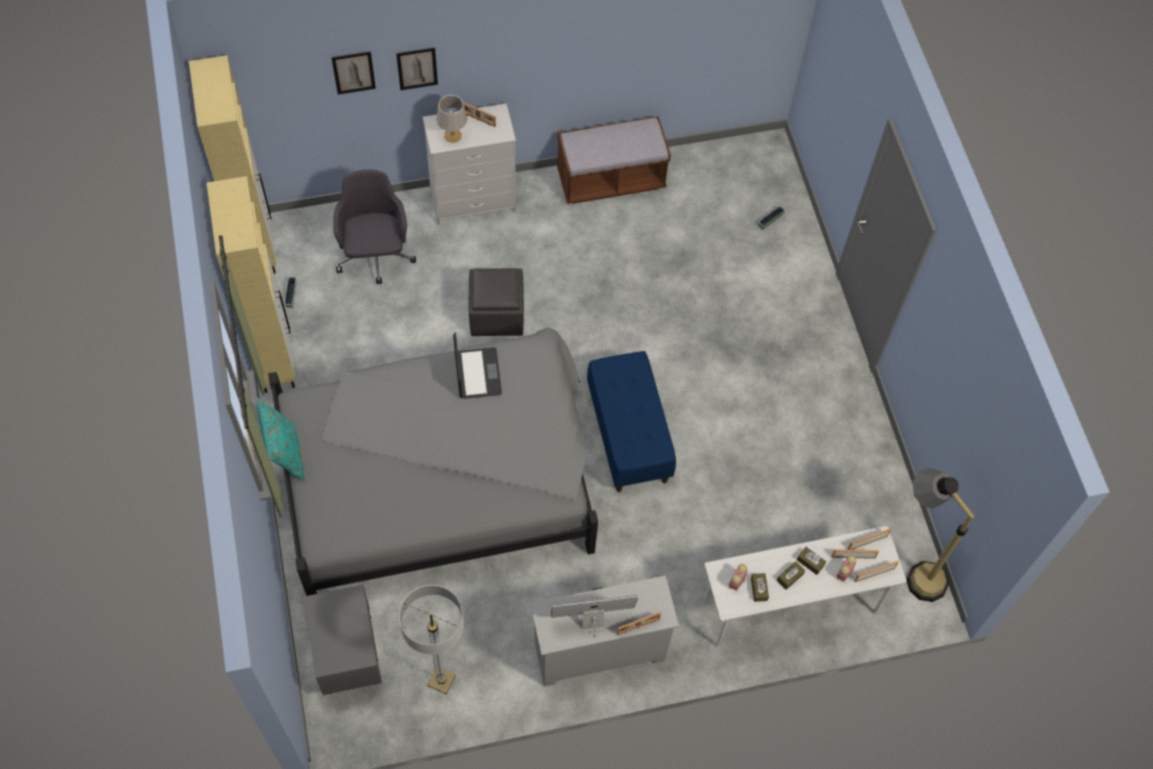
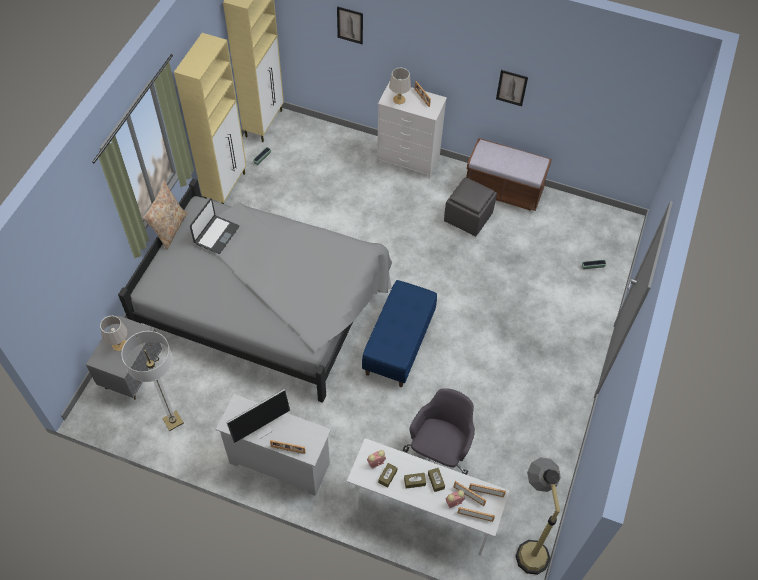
camera: 35 degrees right, 5 degrees down
(285, 453) = (169, 229): turquoise pillow -> beige pillow
(337, 629) = (119, 344): none -> grey table lamp
(375, 255) = (326, 161): grey office chair -> grey office chair (439, 452)
(417, 68) = (391, 41): picture -> picture (511, 88)
(477, 374) = (313, 245): laptop -> laptop (216, 235)
(497, 314) = (372, 230): grey ottoman -> grey ottoman (468, 217)
(591, 621) = (262, 428): monitor -> monitor turned 120 degrees clockwise

